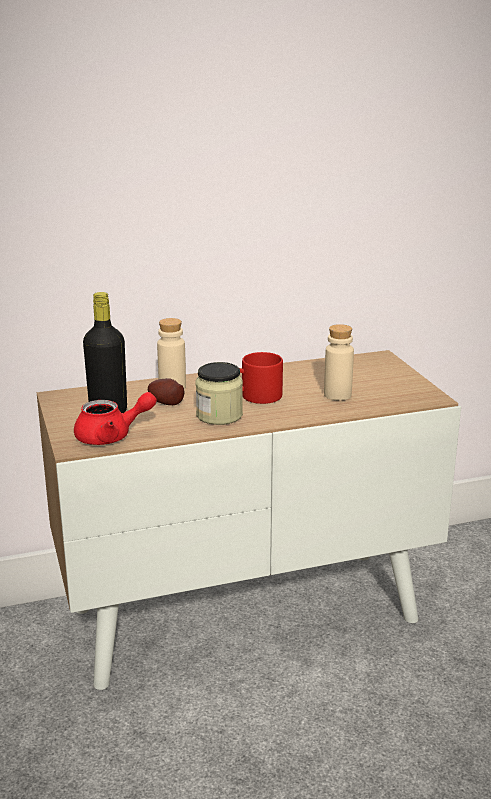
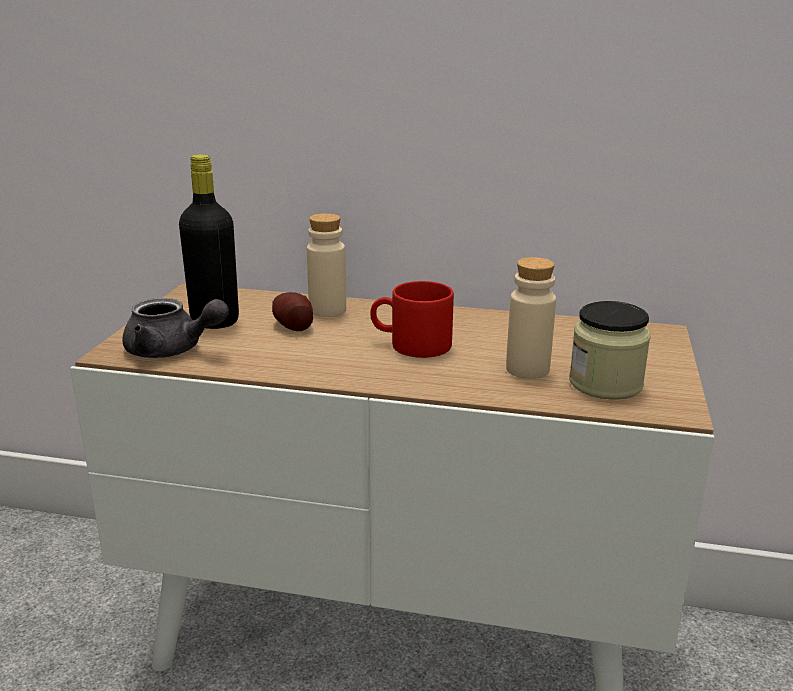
camera: 30 degrees right, 0 degrees up
(111, 436) = (172, 350): red teapot -> grey teapot
(219, 415) = (331, 357): jar -> jar (605, 384)

